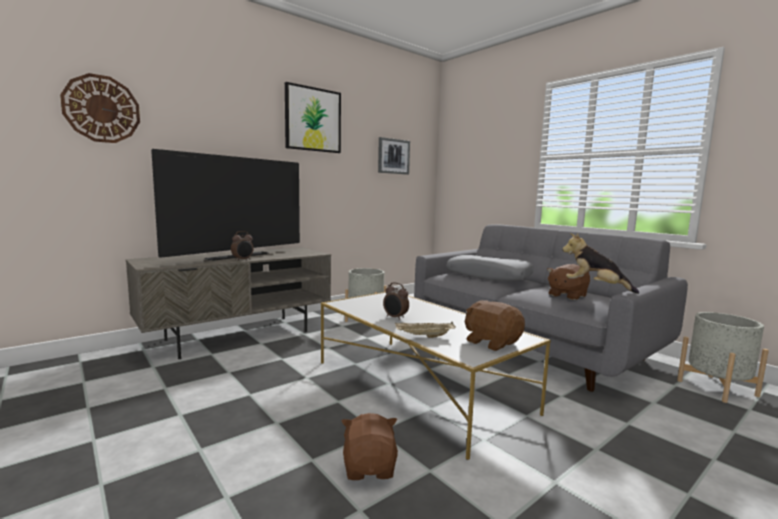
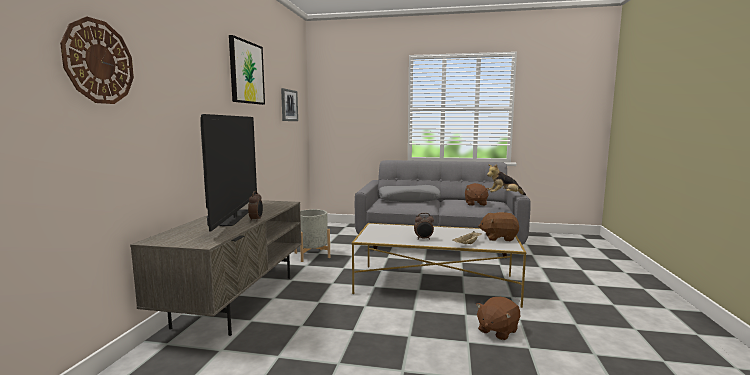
camera: 40 degrees left, 0 degrees up
(370, 467) = (497, 330): brown plush toy -> brown plush toy turned 90 degrees counterclockwise
(717, 388) = (539, 240): grey planter -> none

